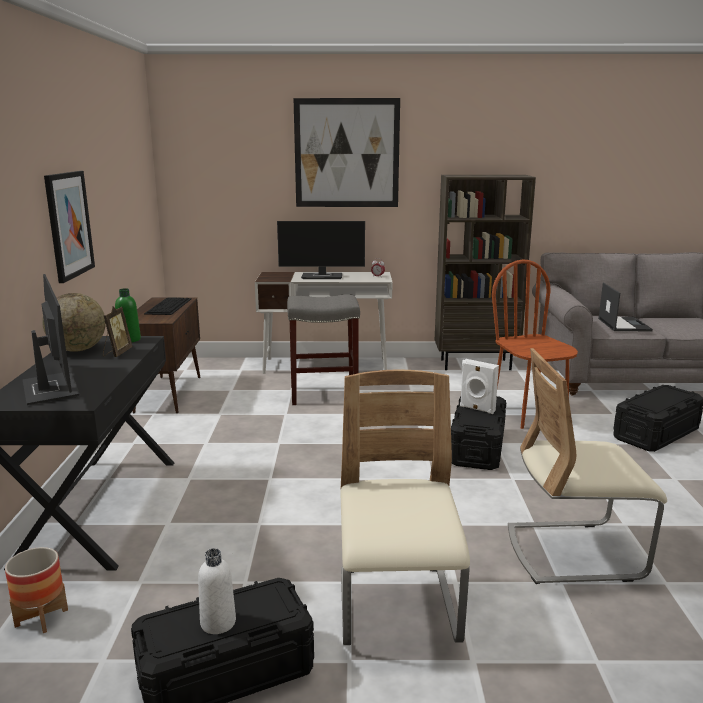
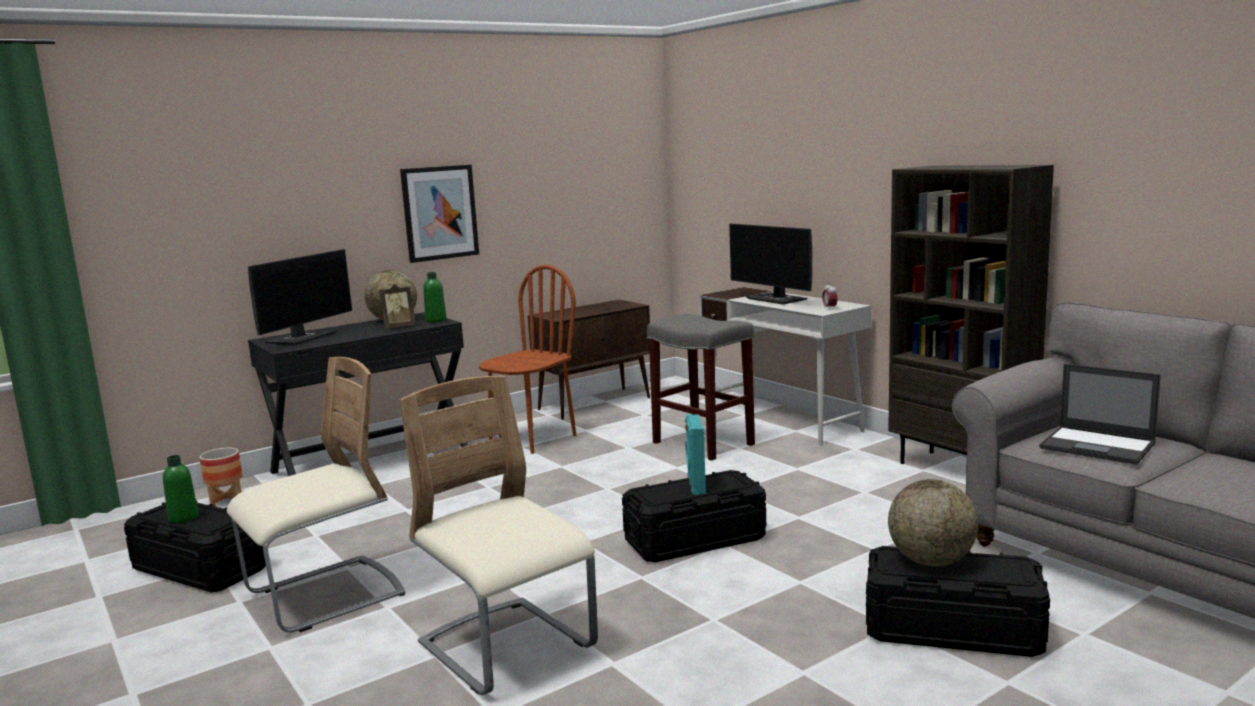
camera: 55 degrees right, 5 degrees down
(168, 306) = (602, 308): keyboard -> none
(218, 622) = (183, 518): white bottle -> green bottle
(347, 153) = (827, 138): picture -> none
(477, 409) = (695, 485): white speaker -> turquoise speaker
(529, 414) = (851, 539): brown chair -> brown chair (532, 439)
(623, 324) = (1098, 446): laptop -> laptop turned 75 degrees clockwise
(652, 400) = (931, 561): none -> globe

